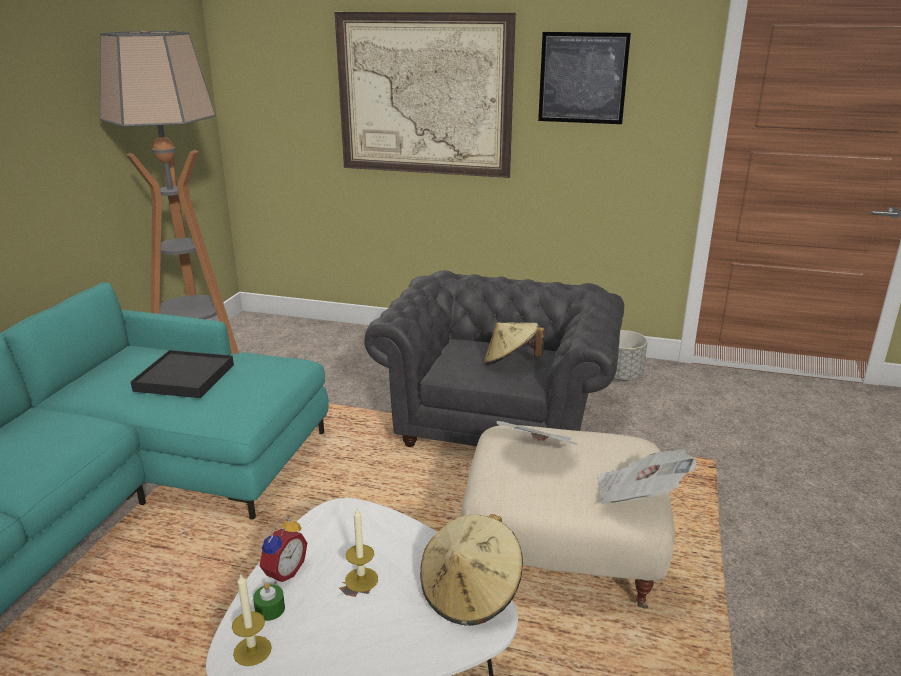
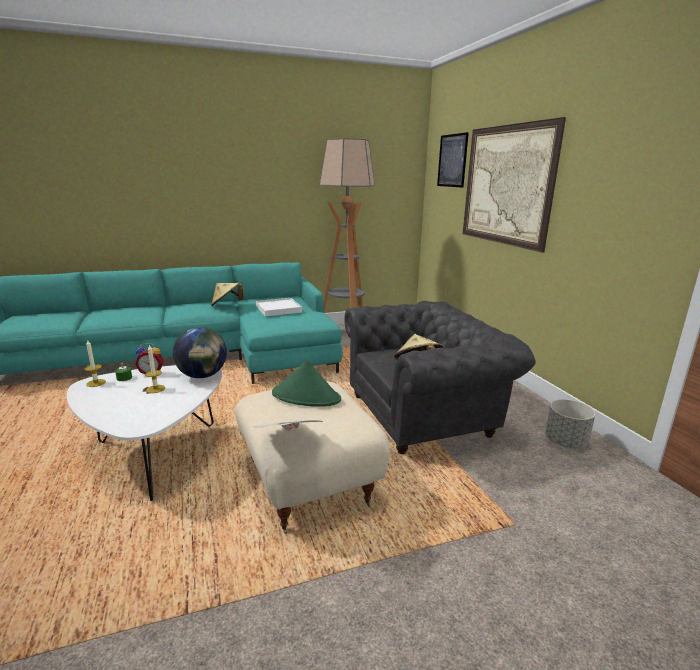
camera: 55 degrees right, 5 degrees down
(184, 377) = (278, 309): black tray -> white tray
(361, 521) = (202, 376): none -> globe
(471, 593) = (159, 416): beige hat -> beige hat (226, 305)
(539, 452) = (306, 396): newspaper -> green hat
(582, 78) = (604, 169): picture -> picture (452, 160)

